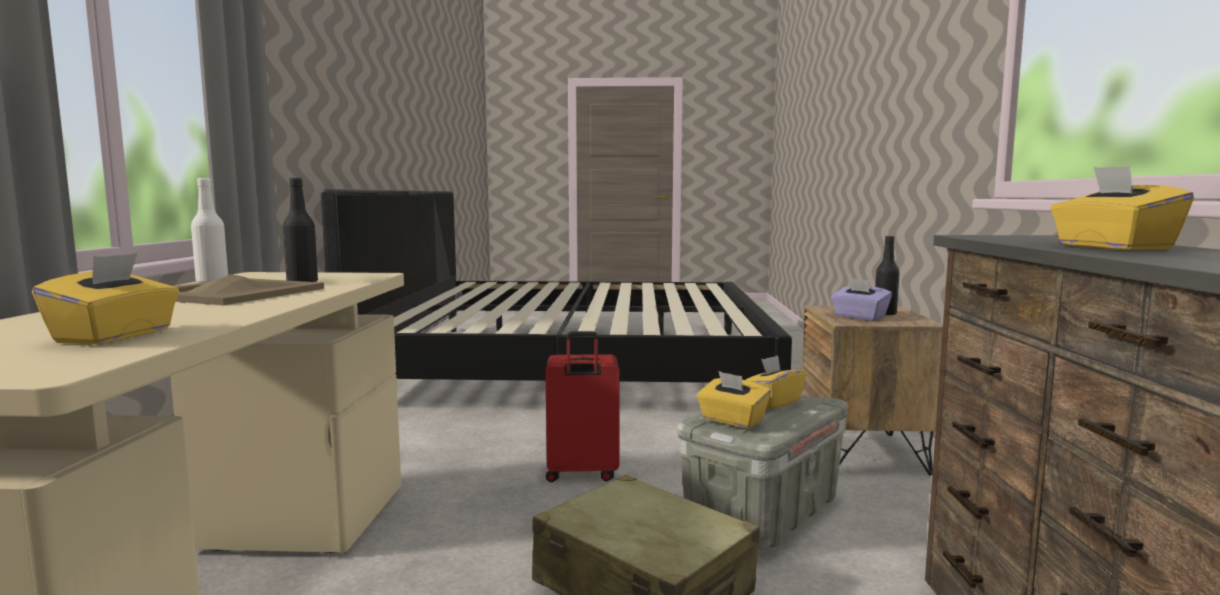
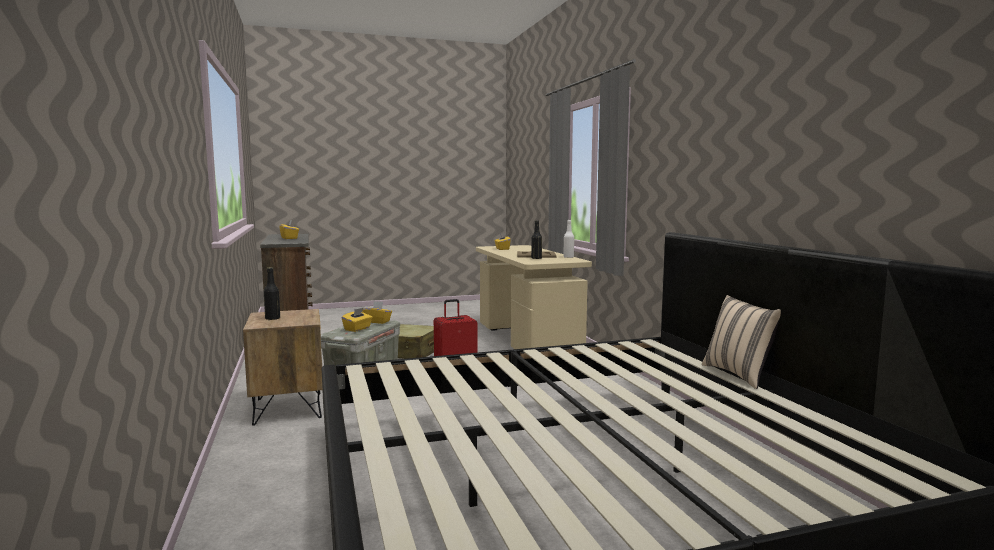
camera: 160 degrees right, 0 degrees up
(409, 306) = (740, 375): none -> beige pillow
(859, 317) = (295, 315): purple tissue box -> none

